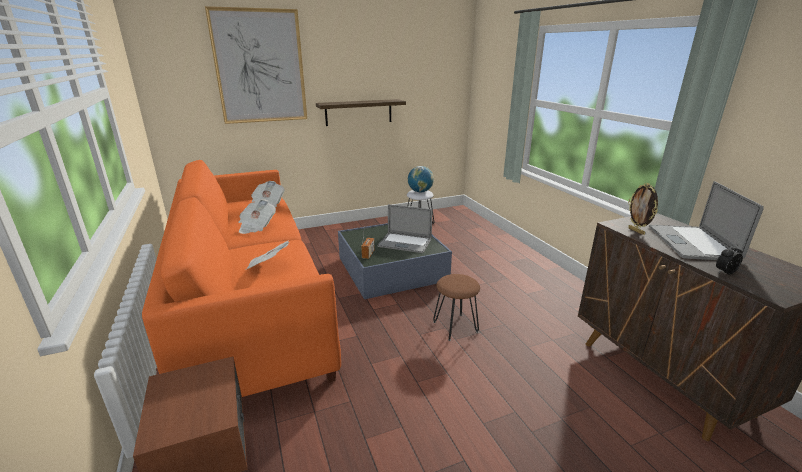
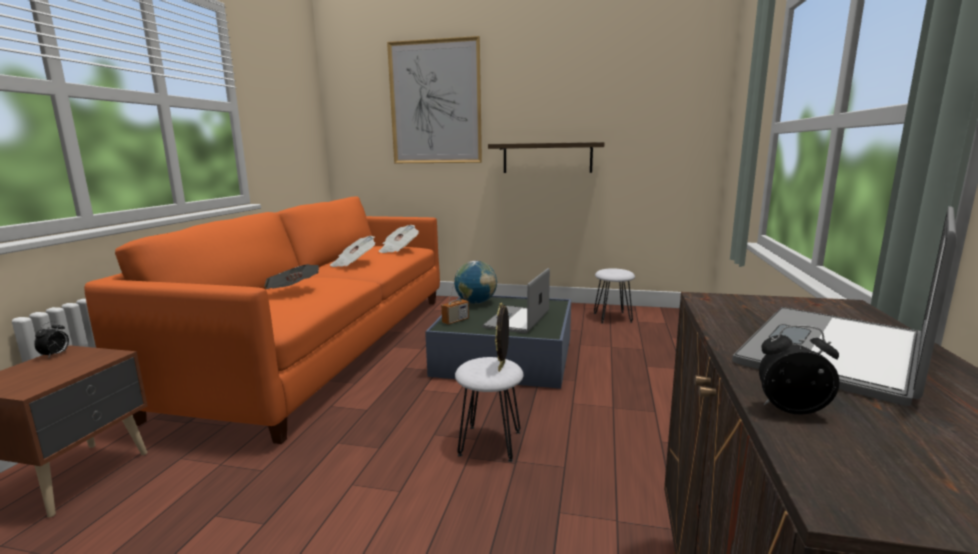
camera: 35 degrees right, 10 degrees down
(161, 388) = (55, 355): none -> alarm clock
(405, 243) = (517, 320): laptop -> laptop turned 60 degrees clockwise
(420, 191) = (615, 271): globe -> globe (476, 302)
(455, 326) = (490, 443): brown stool -> white stool
(636, 231) = (733, 313): picture frame -> picture frame (502, 367)

